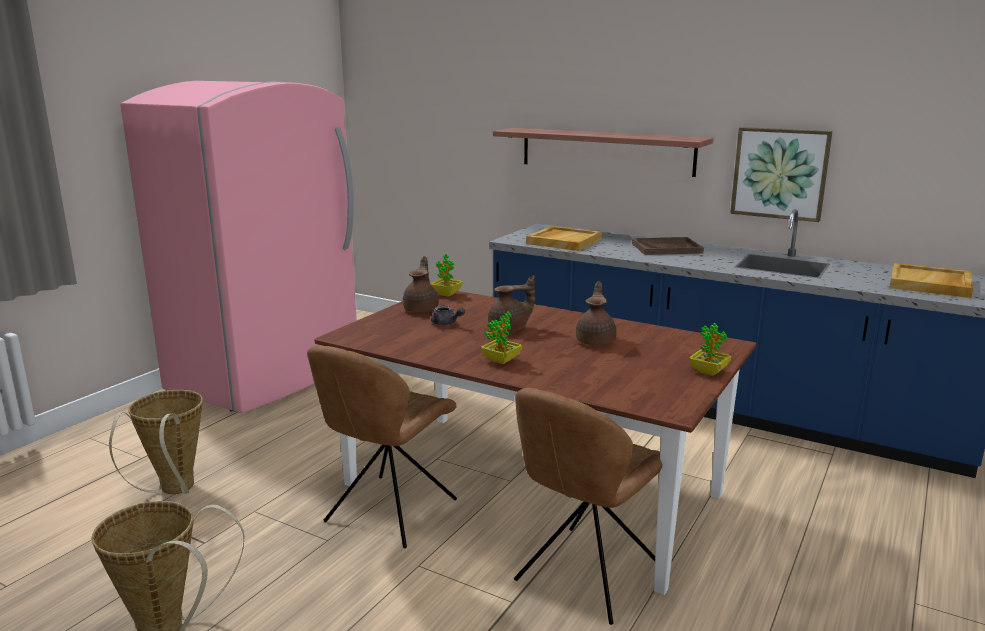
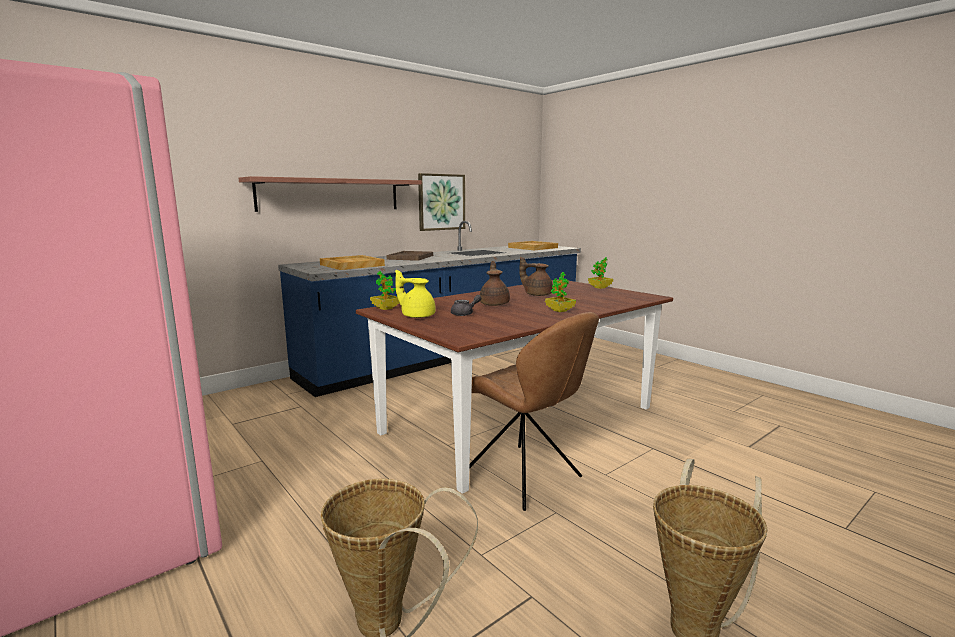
camera: 70 degrees left, 5 degrees down
(422, 309) = (417, 316): brown teapot -> yellow teapot
(585, 576) = (628, 423): brown chair -> none

